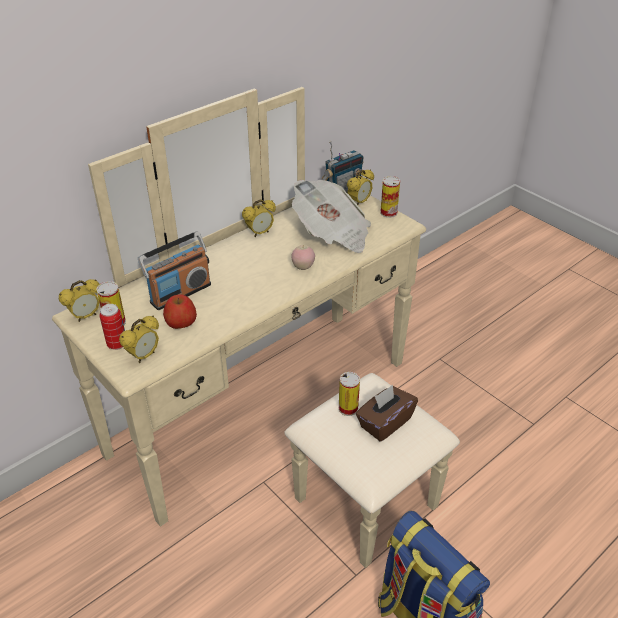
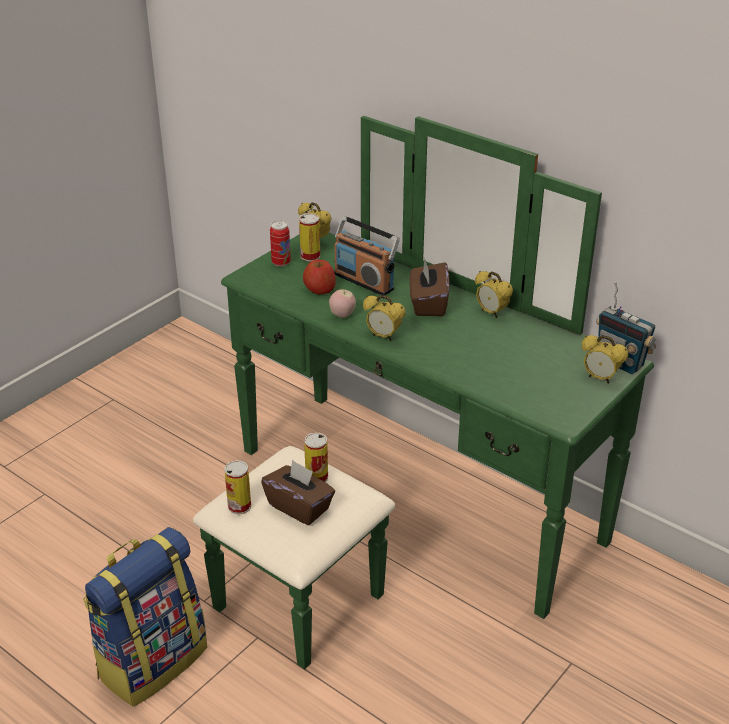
camera: 80 degrees right, 5 degrees down
(144, 356) = (268, 278): alarm clock -> alarm clock (383, 336)
(234, 262) = (428, 304): none -> brown tissue box
(284, 426) = (394, 518): beige dresser -> green dresser
(303, 267) = (436, 349): apple -> apple (342, 315)
(332, 234) = (514, 363): newspaper -> none
(388, 212) = (588, 404): can -> can (239, 506)

